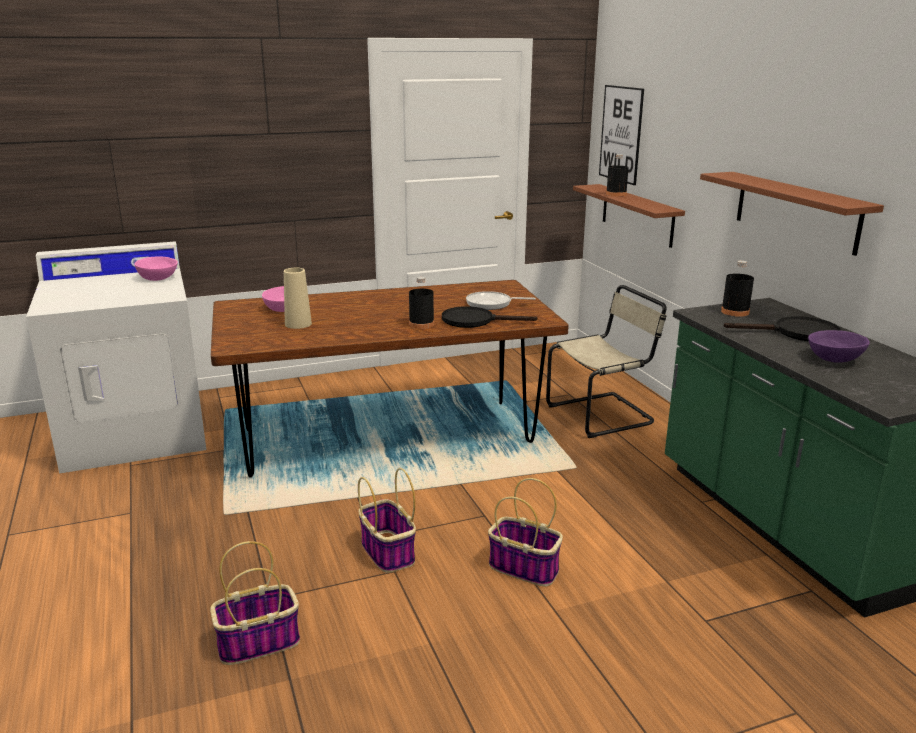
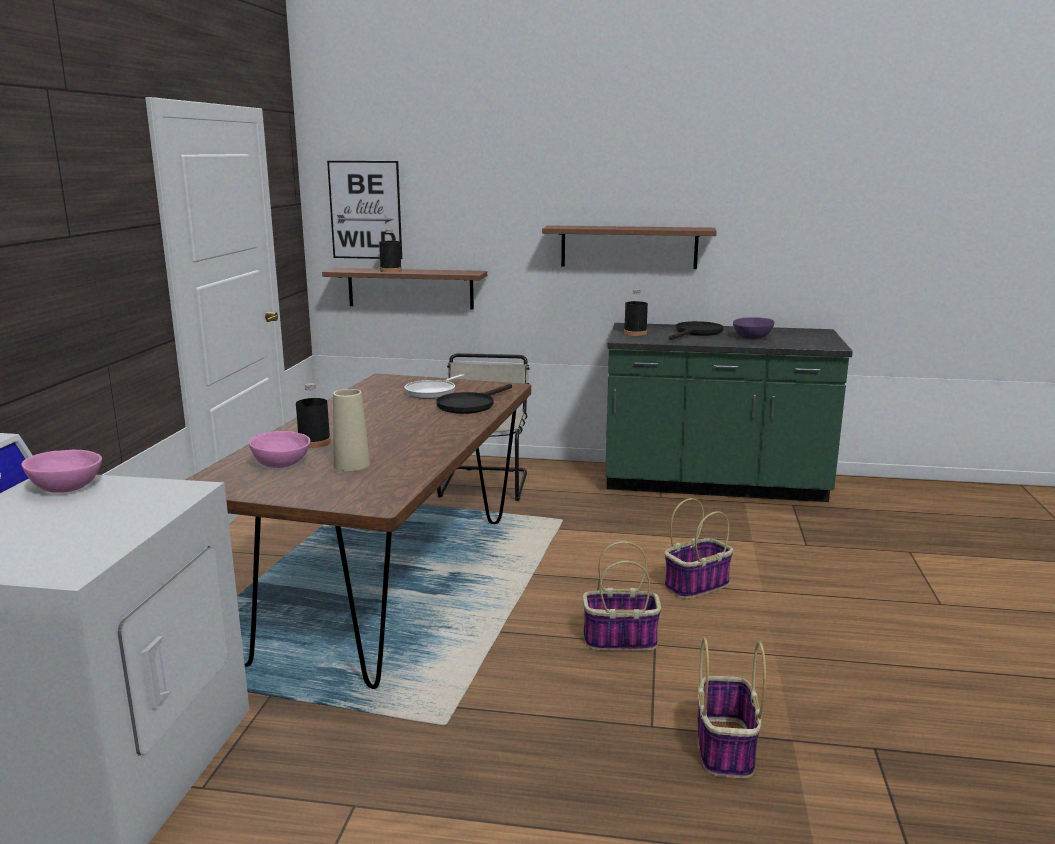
camera: 60 degrees left, 5 degrees down
(421, 324) = (446, 422): black bottle -> black bottle (314, 442)

